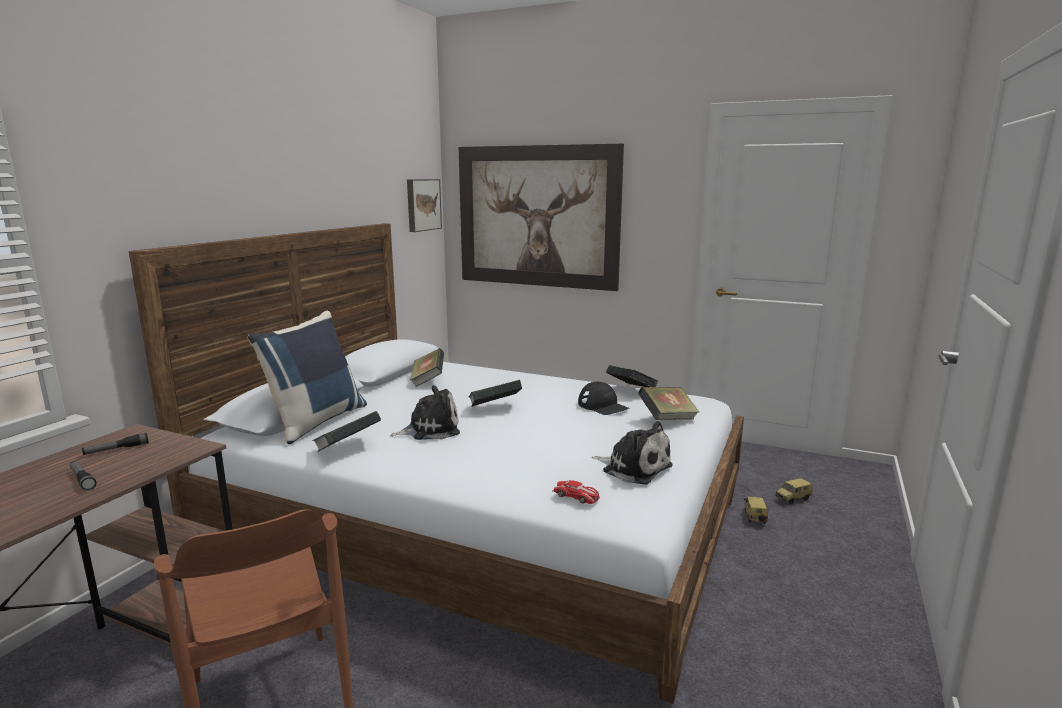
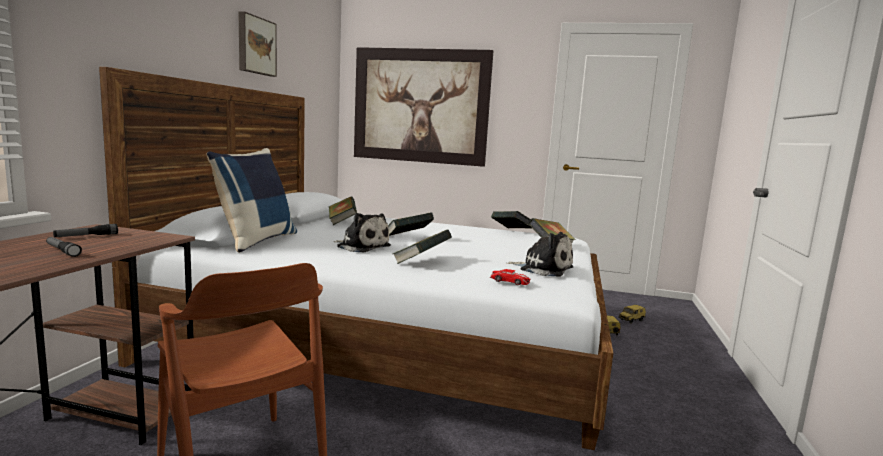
camera: 10 degrees left, 5 degrees down
(348, 449) = (295, 256): book -> book (421, 262)
(422, 204) = (325, 90): picture -> picture (255, 45)
(430, 429) = (361, 247): plush toy -> plush toy turned 60 degrees clockwise
(603, 406) = (495, 238): black cap -> none

